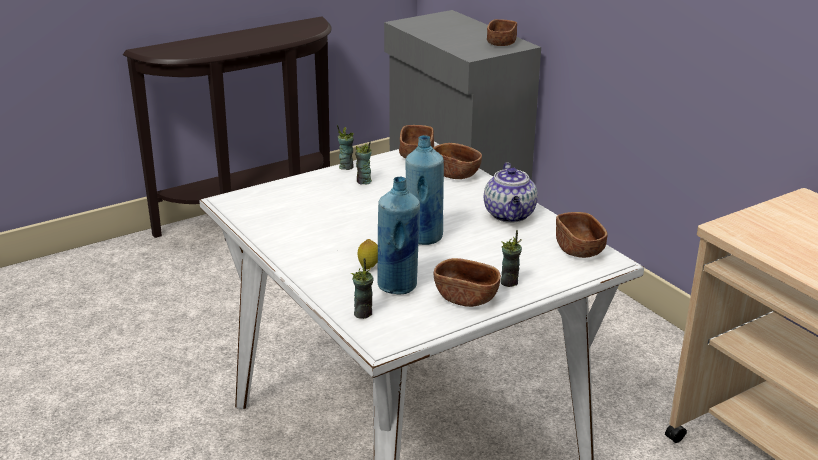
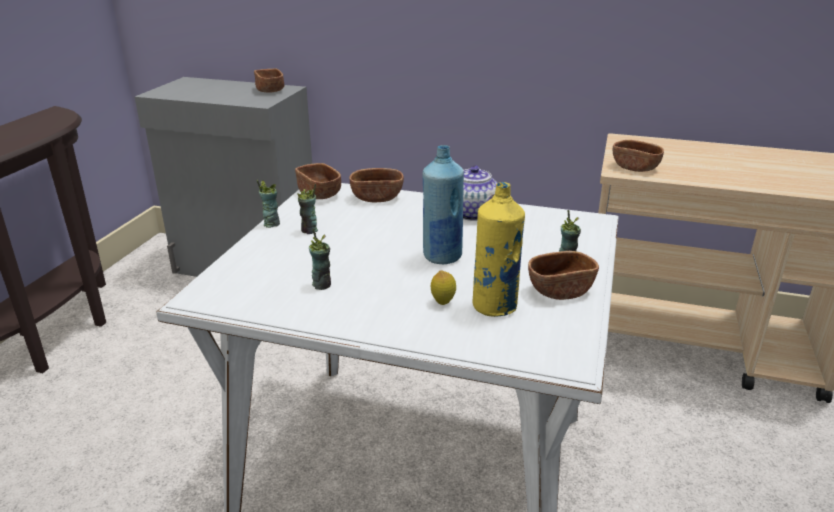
camera: 40 degrees left, 0 degrees up
(363, 313) = (511, 345): cup -> cup (322, 284)
(398, 286) = (494, 307): blue bottle -> yellow bottle
(579, 249) = (563, 219): brown bowl -> brown bowl (635, 167)

